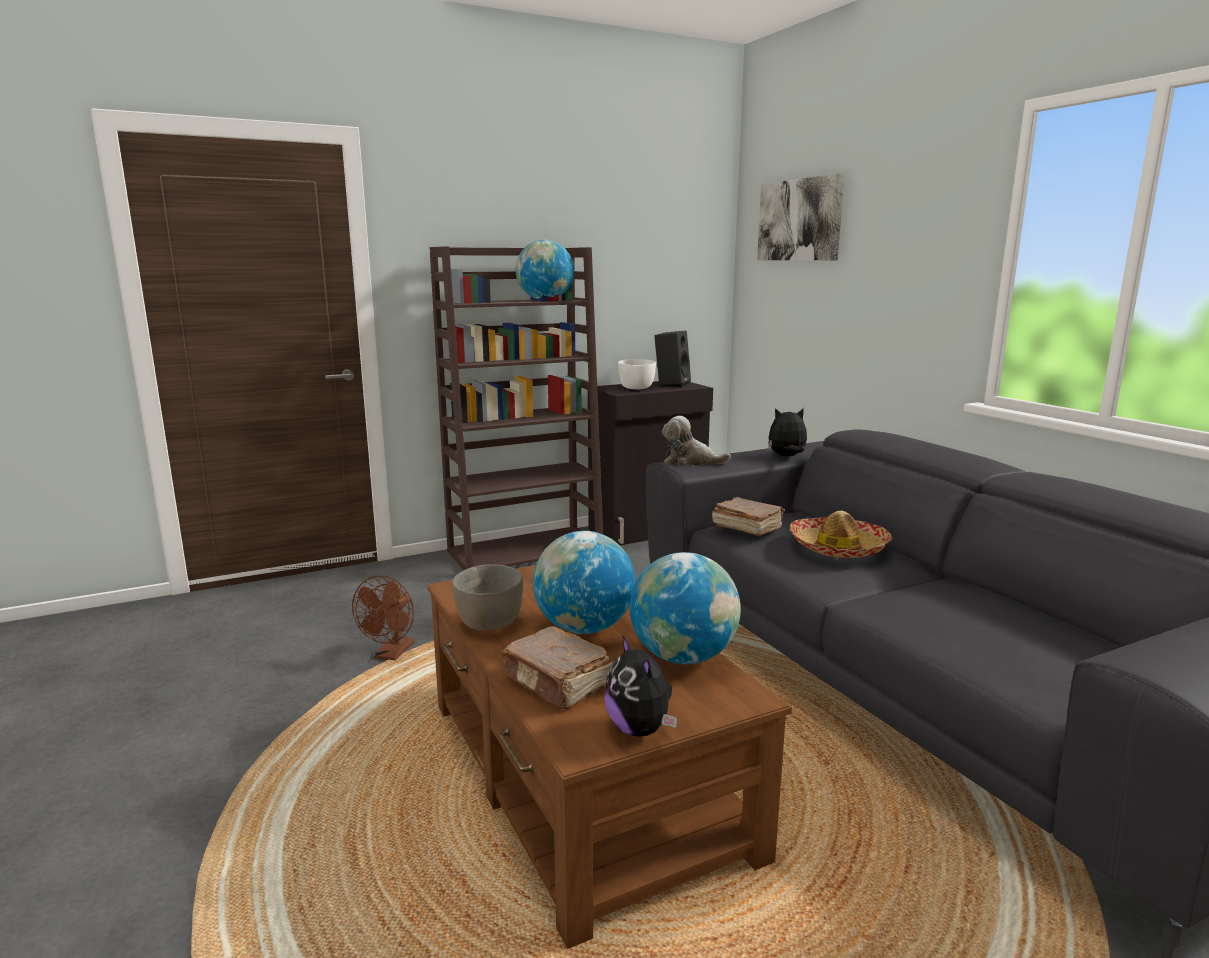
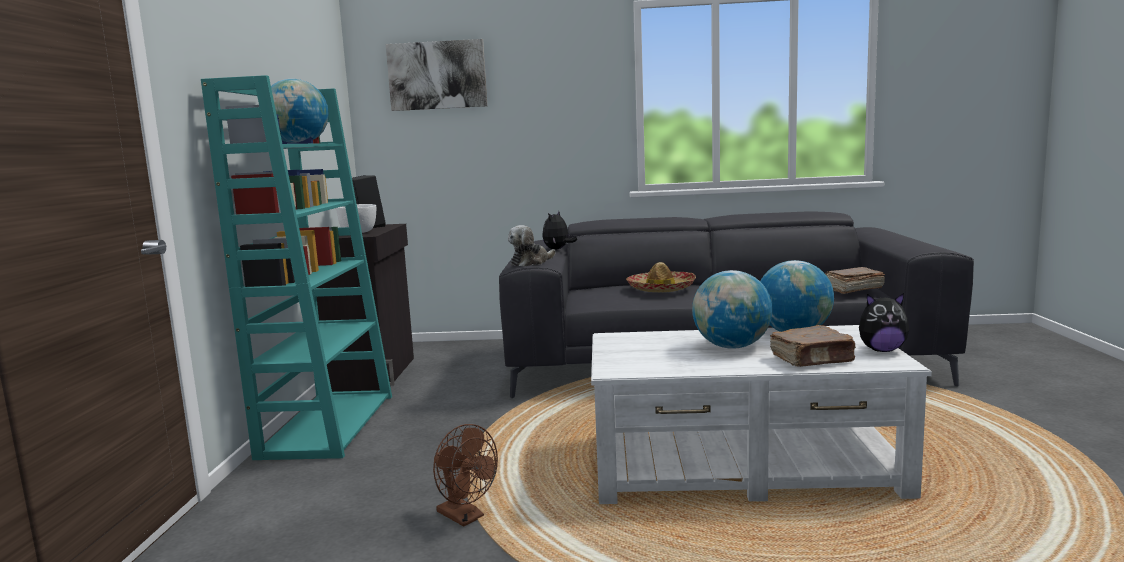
camera: 60 degrees left, 5 degrees down
(489, 623) = (699, 367): grey bowl -> none
(526, 551) = (328, 424): brown bookcase -> turquoise bookcase
(581, 776) = (743, 466): brown coffee table -> white coffee table
(746, 527) = (598, 297): brown book -> brown book (852, 289)

